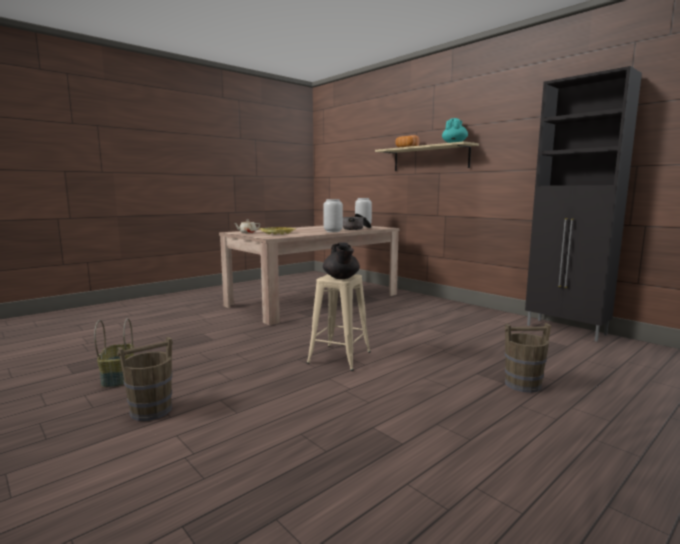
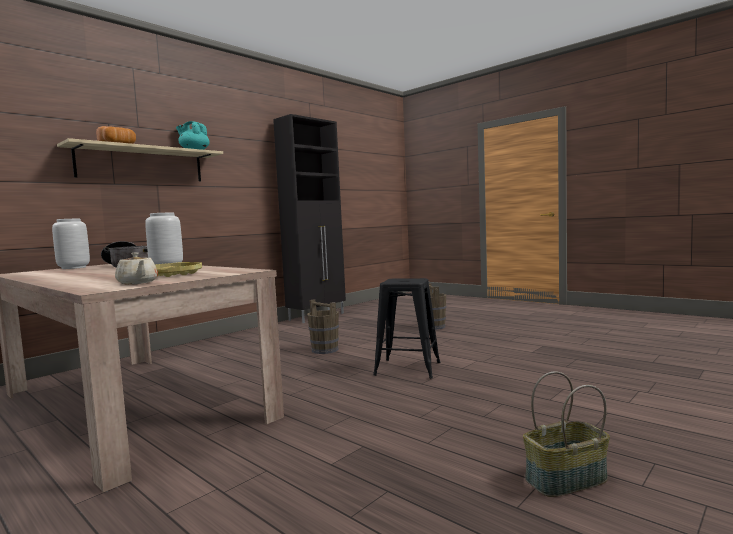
camera: 95 degrees left, 5 degrees down
(150, 411) = (611, 425): brown bucket -> brown bucket (325, 350)
(339, 357) = (407, 368): beige stool -> black stool
(341, 278) = (412, 279): black teapot -> none

